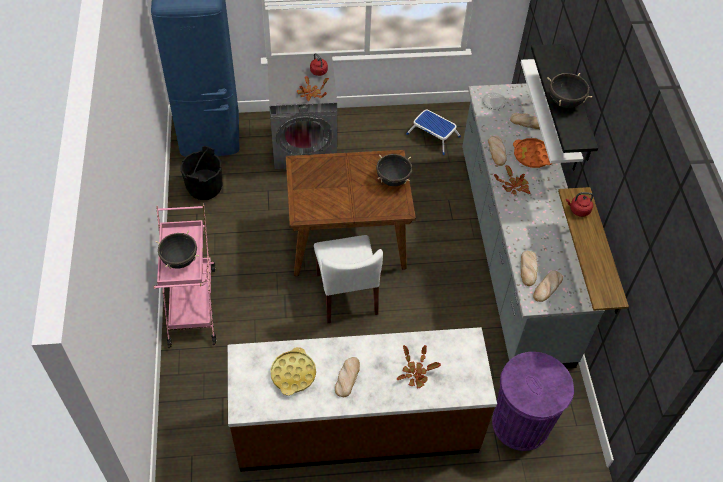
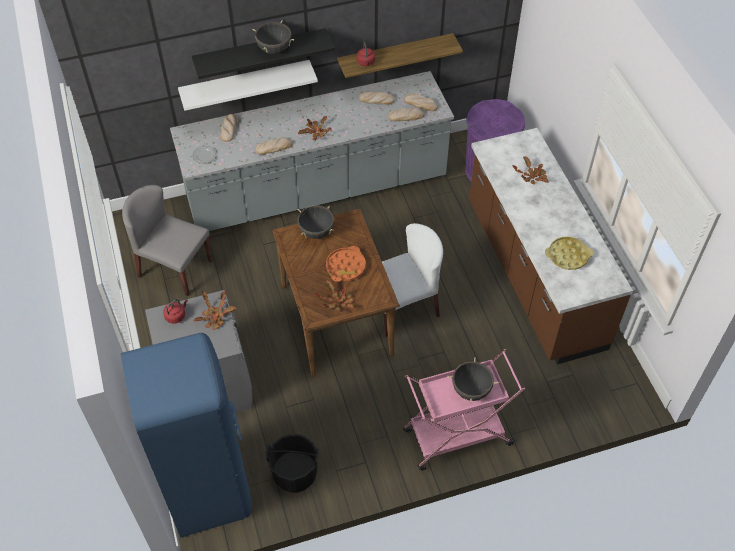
camera: 100 degrees left, 0 degrees up
(306, 181) = (337, 302): none -> potted plant
(347, 377) = (555, 219): bread -> bread (376, 100)
(433, 135) = (174, 268): blue step ladder -> grey chair
(532, 156) = (273, 123): orange tray -> orange tray (346, 267)

